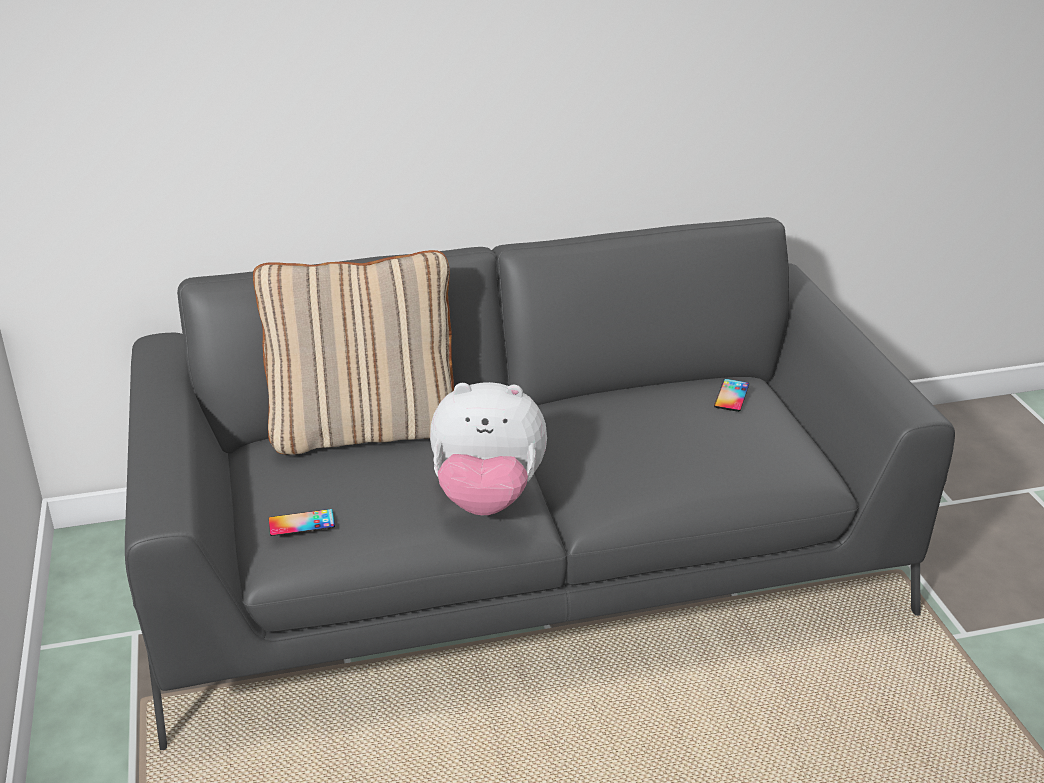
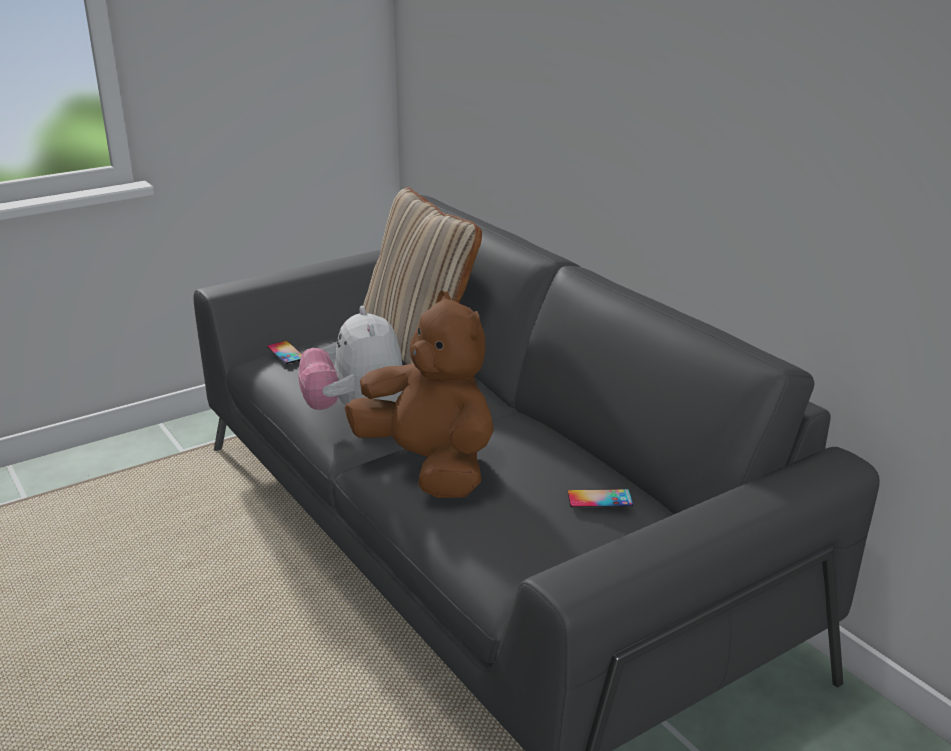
camera: 70 degrees right, 5 degrees down
(632, 470) = (429, 466): none -> brown plush toy

